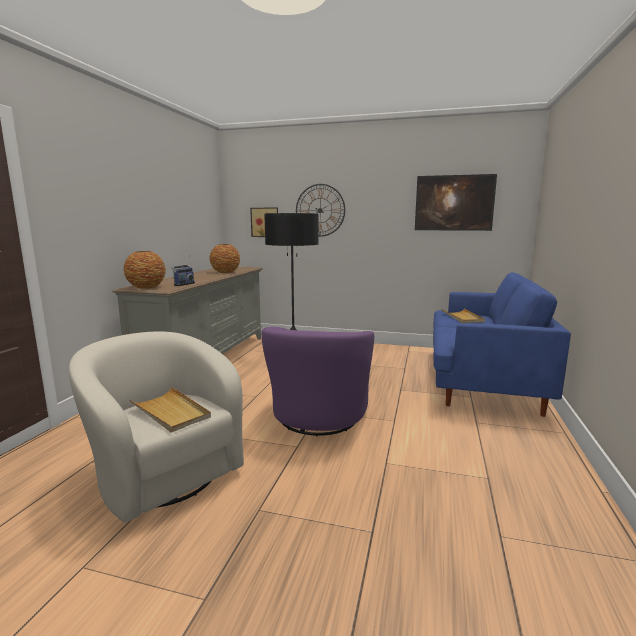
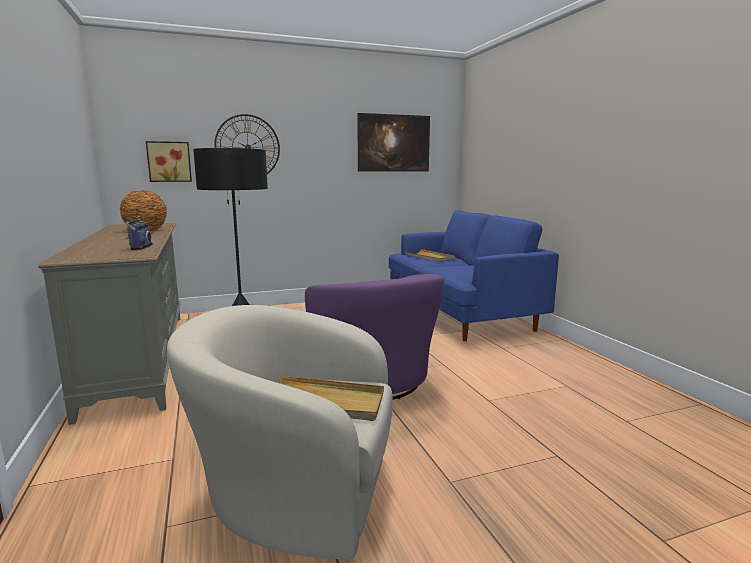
camera: 35 degrees left, 0 degrees up
(147, 287) = (94, 255): vase -> none

